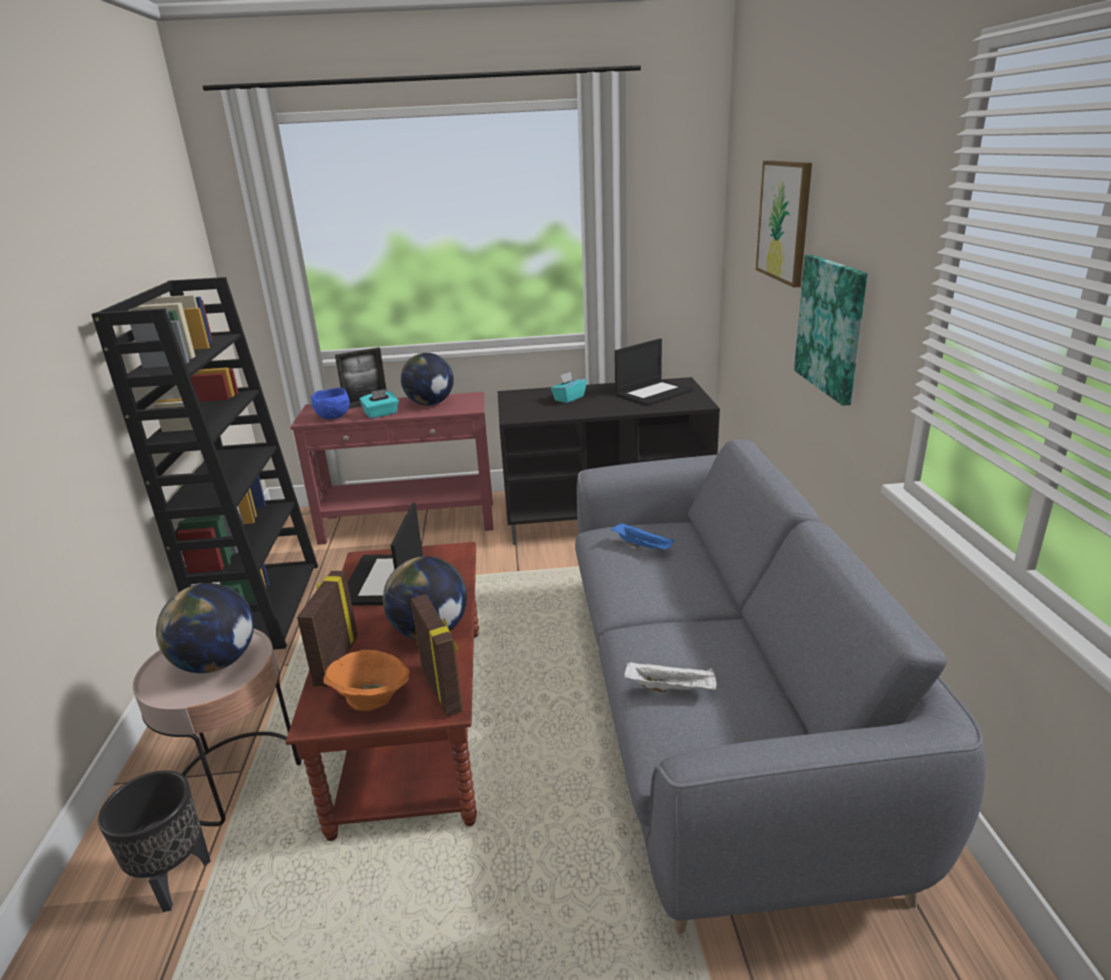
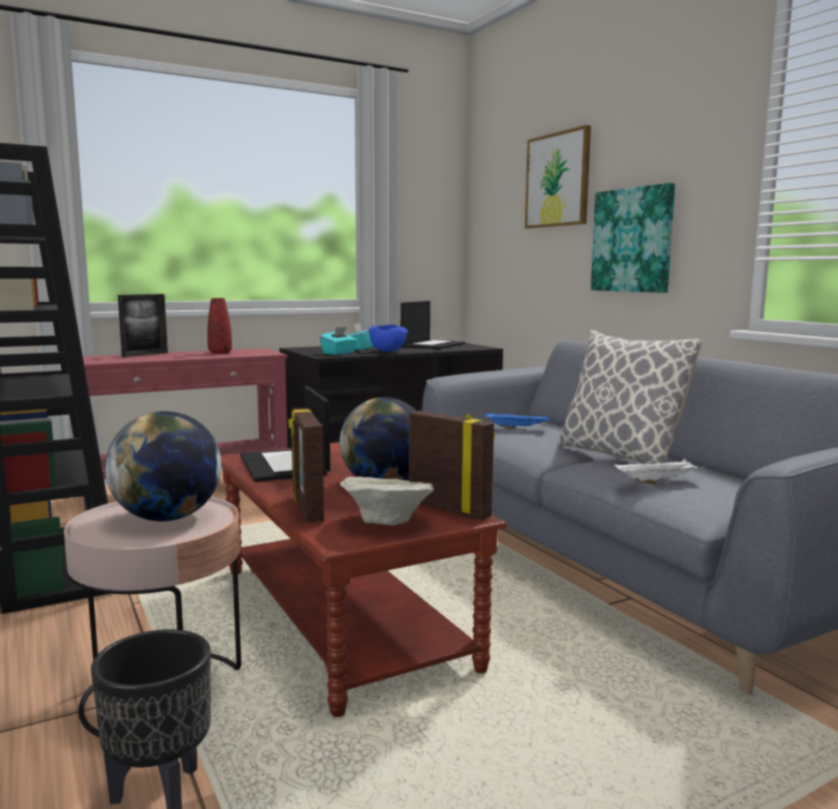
camera: 25 degrees left, 15 degrees down
(334, 417) = (119, 360): blue bowl -> blue bowl (388, 351)
(372, 700) = (386, 523): orange bowl -> beige bowl
(381, 414) = (174, 357): turquoise tissue box -> turquoise tissue box (339, 353)
(430, 404) = (220, 353): globe -> red vase
(694, 622) = (619, 456): none -> pillow

